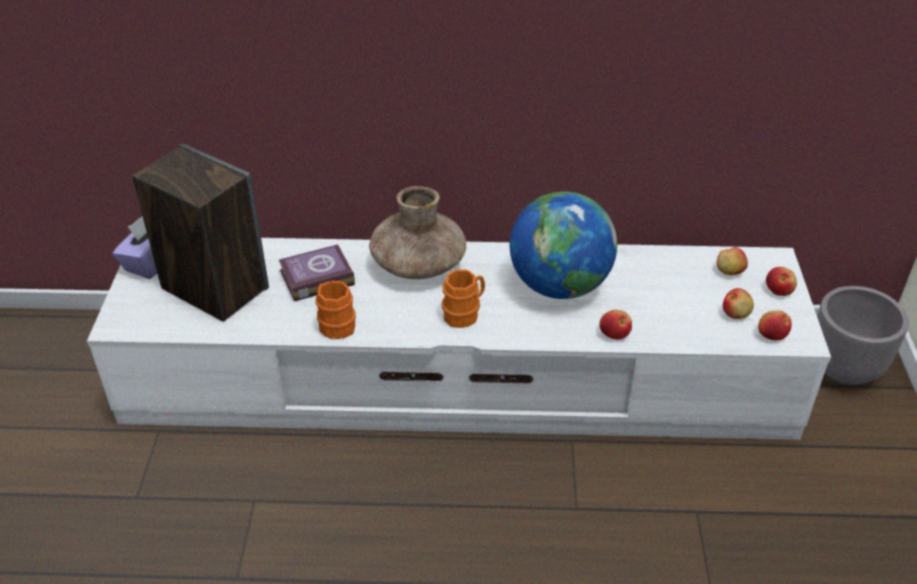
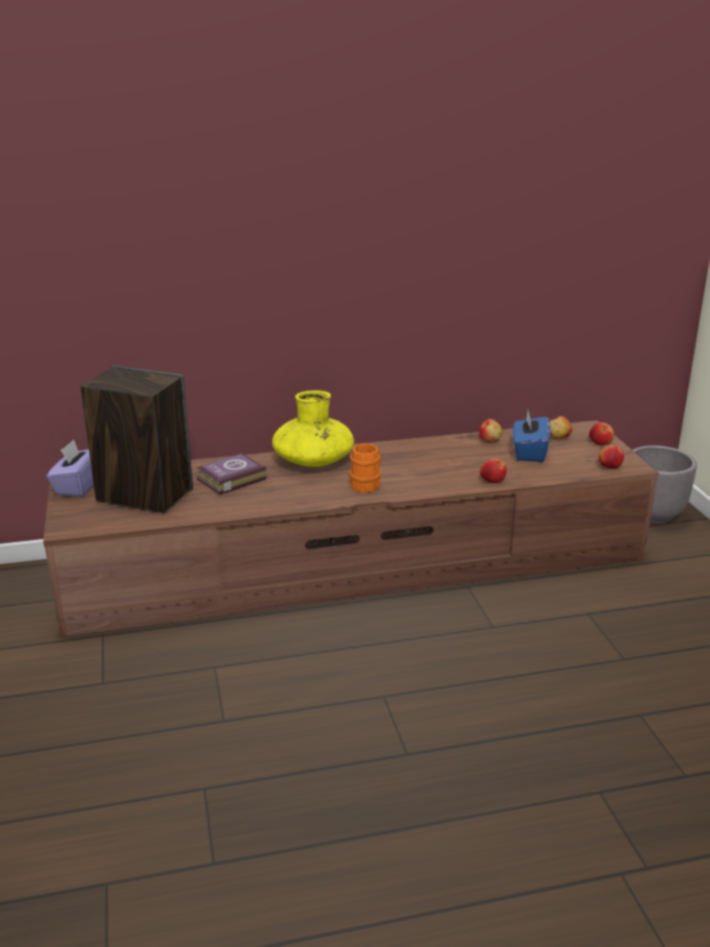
camera: 15 degrees left, 15 degrees down
(334, 324) = (262, 503): orange mug -> none
(418, 264) = (313, 461): brown vase -> yellow vase
(458, 375) = (354, 560): white tv stand -> brown tv stand
(559, 286) = (434, 460): globe -> none
(680, 292) = (529, 452): none -> blue tissue box
(736, 313) = (577, 458): apple -> apple (490, 440)

